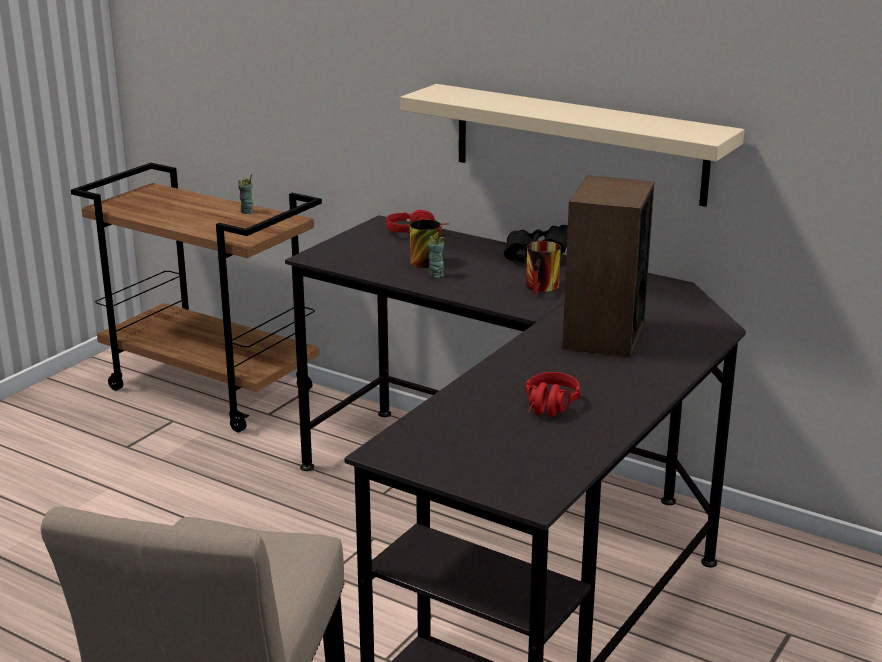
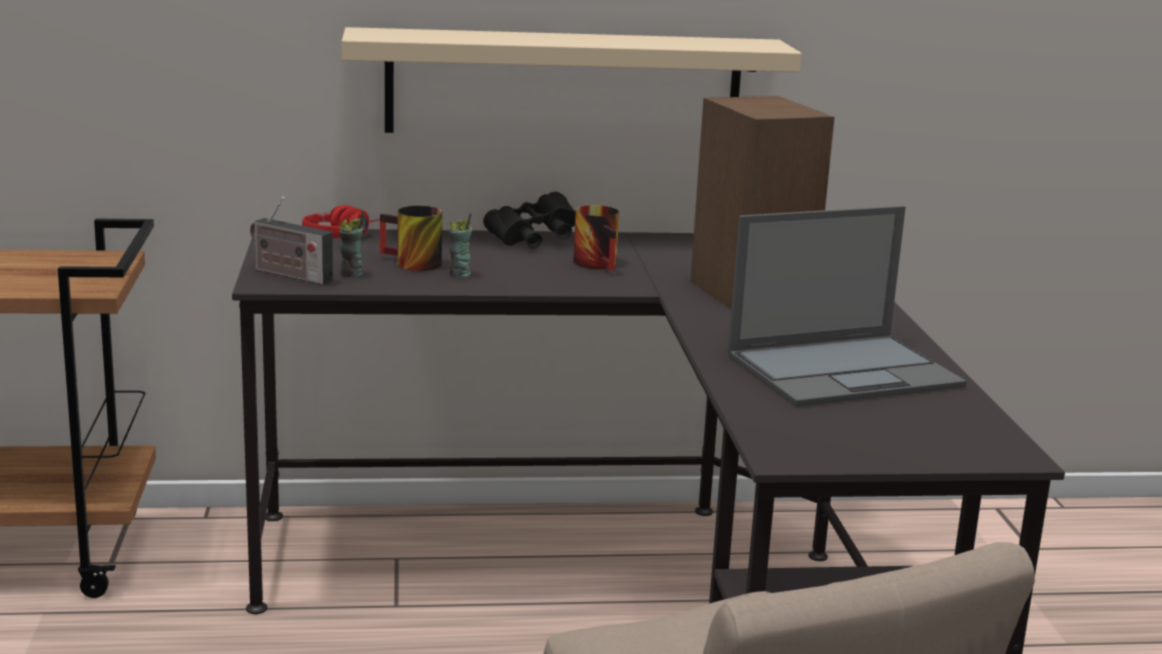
camera: 40 degrees left, 5 degrees down
(247, 212) = (30, 258): cup -> cup (351, 274)
(336, 253) = (289, 275): none -> radio
(548, 409) = (845, 370): red headphones -> laptop

